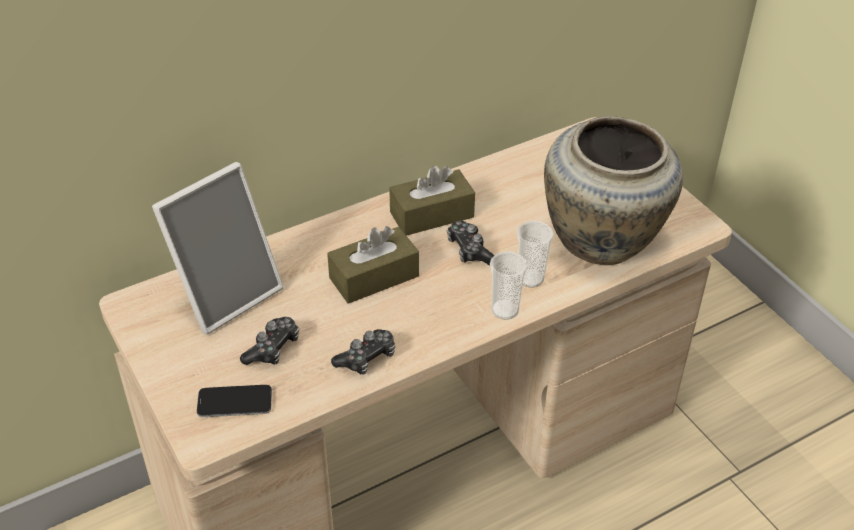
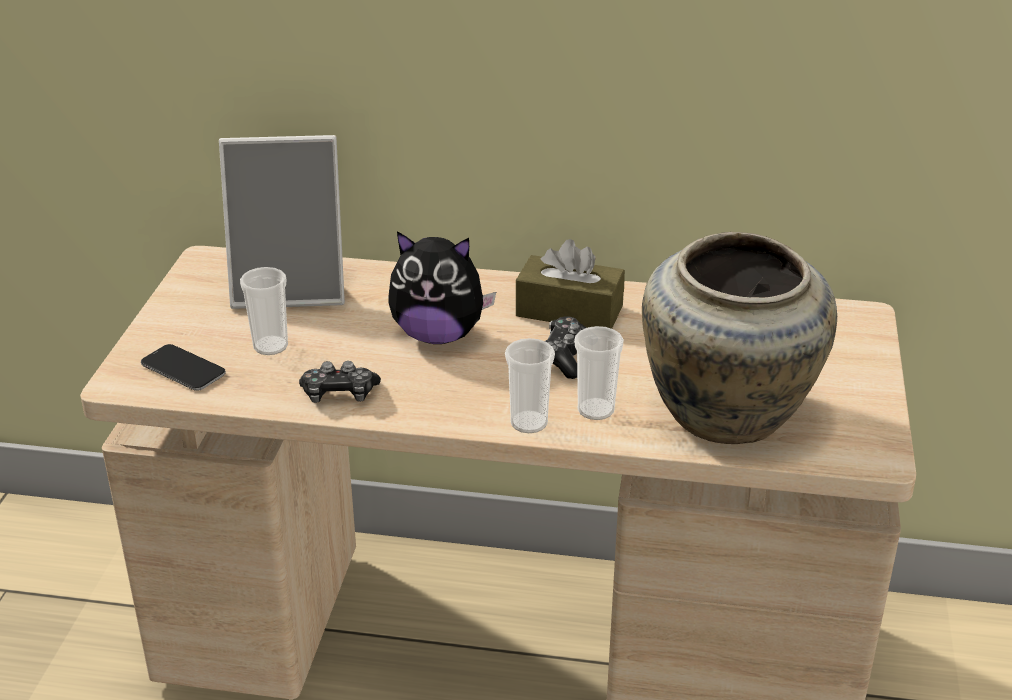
camera: 40 degrees right, 10 degrees down
(273, 348) = (270, 346): game controller -> cup
(374, 277) = (438, 335): brown tissue box -> plush toy

